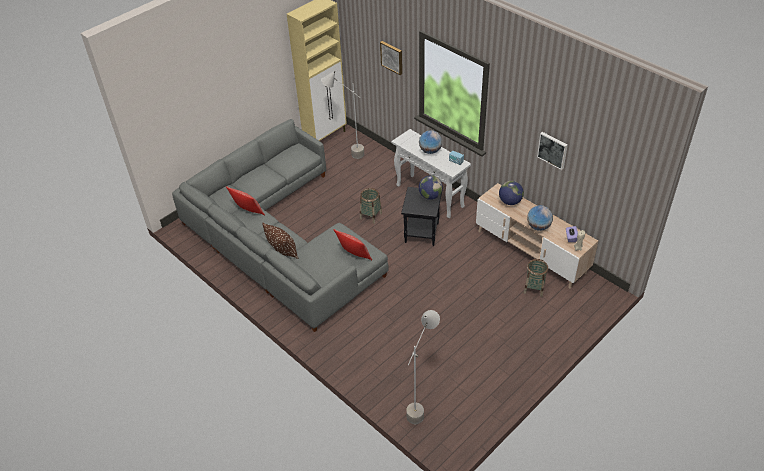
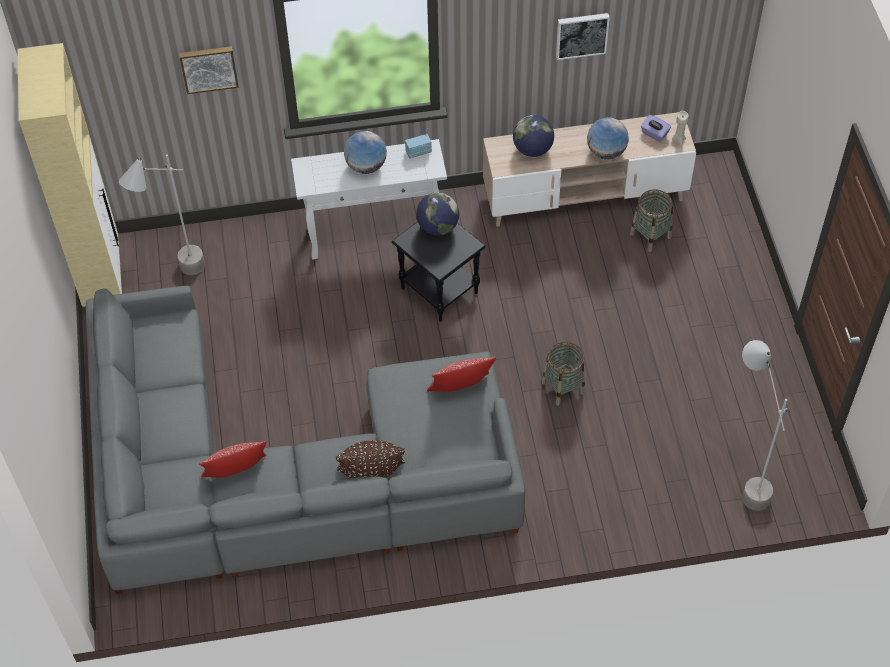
camera: 55 degrees left, 10 degrees up
(371, 216) = (346, 329): basket -> basket (563, 387)

